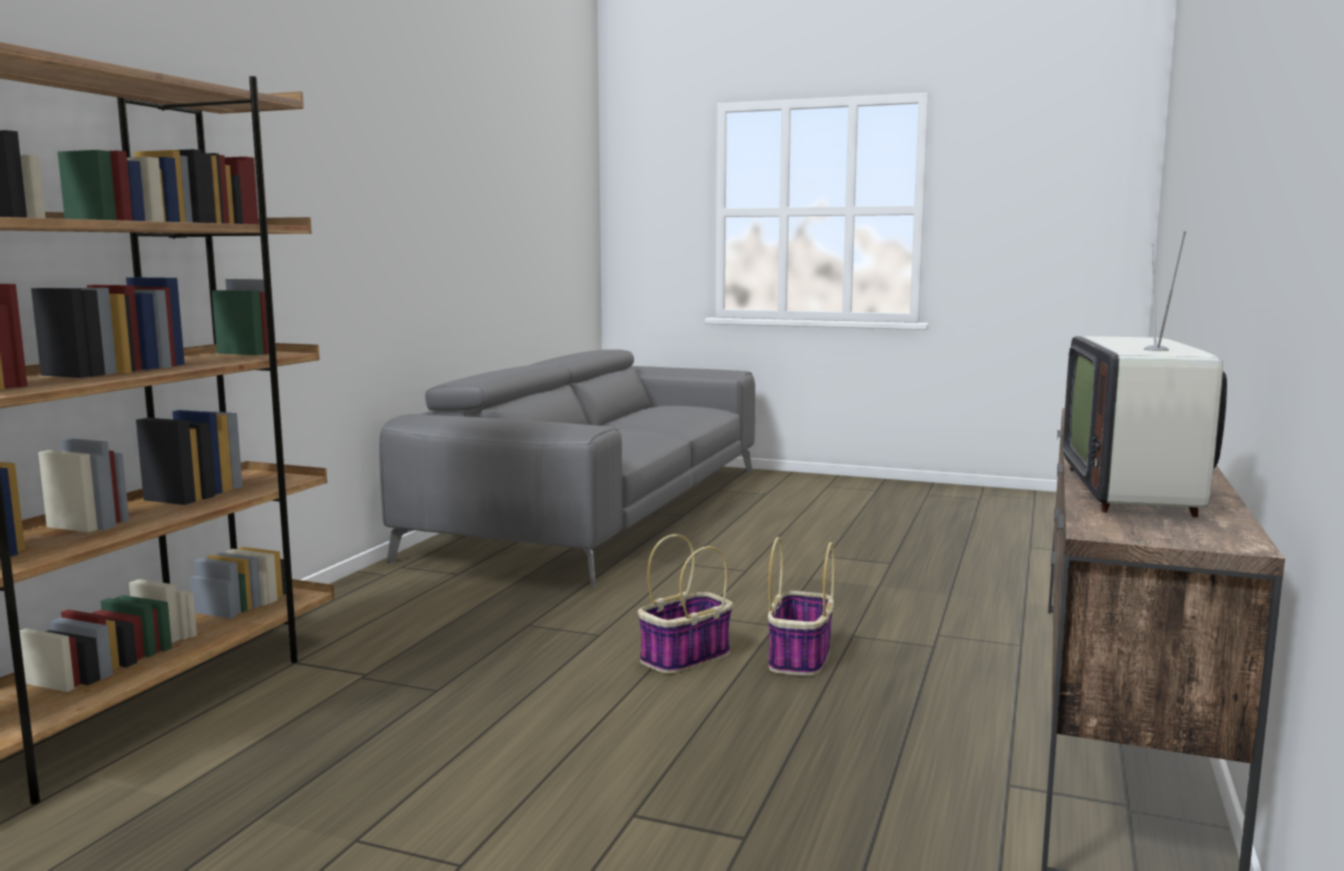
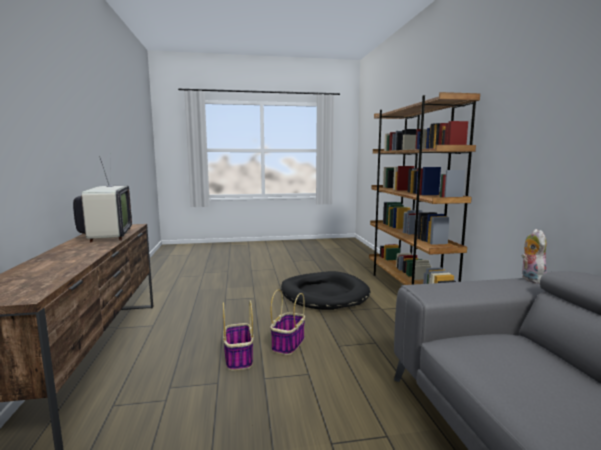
camera: 150 degrees right, 0 degrees up
(398, 760) = (324, 294): none -> black dog bed
(435, 417) = (530, 279): none -> plush toy

